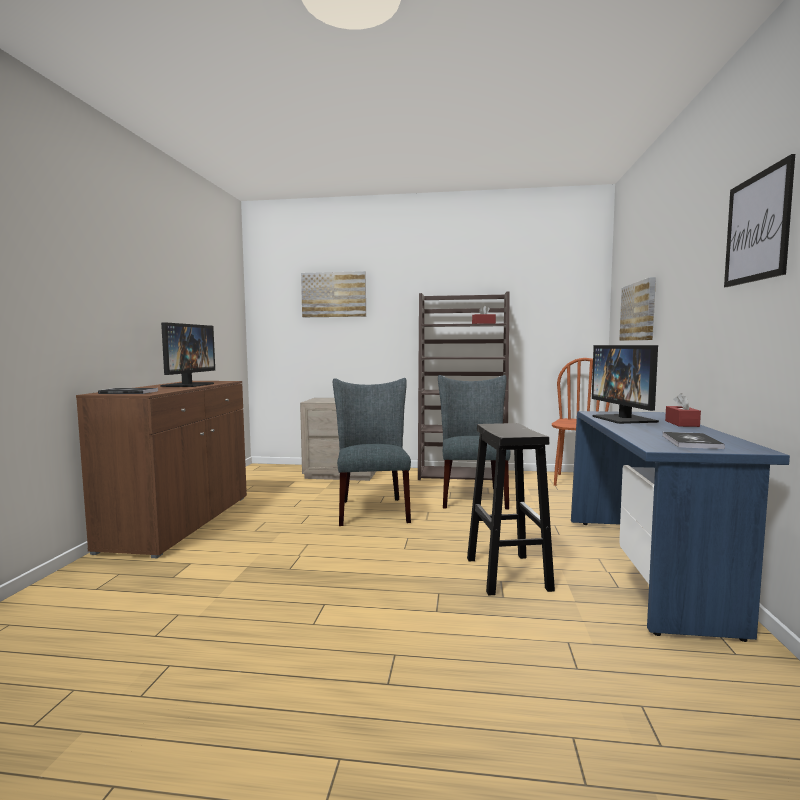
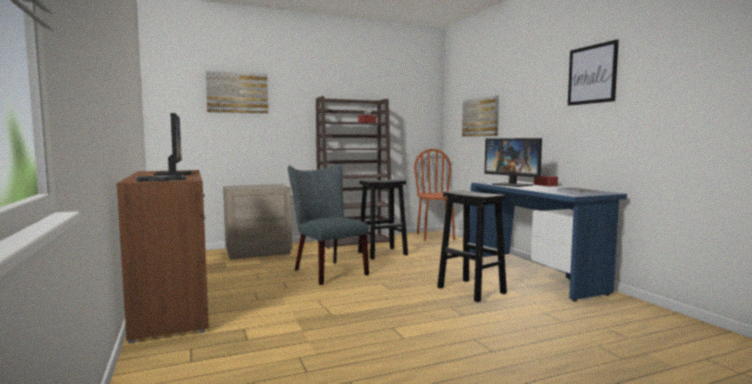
camera: 30 degrees left, 0 degrees up
(472, 496) = (383, 253): grey chair -> black stool

